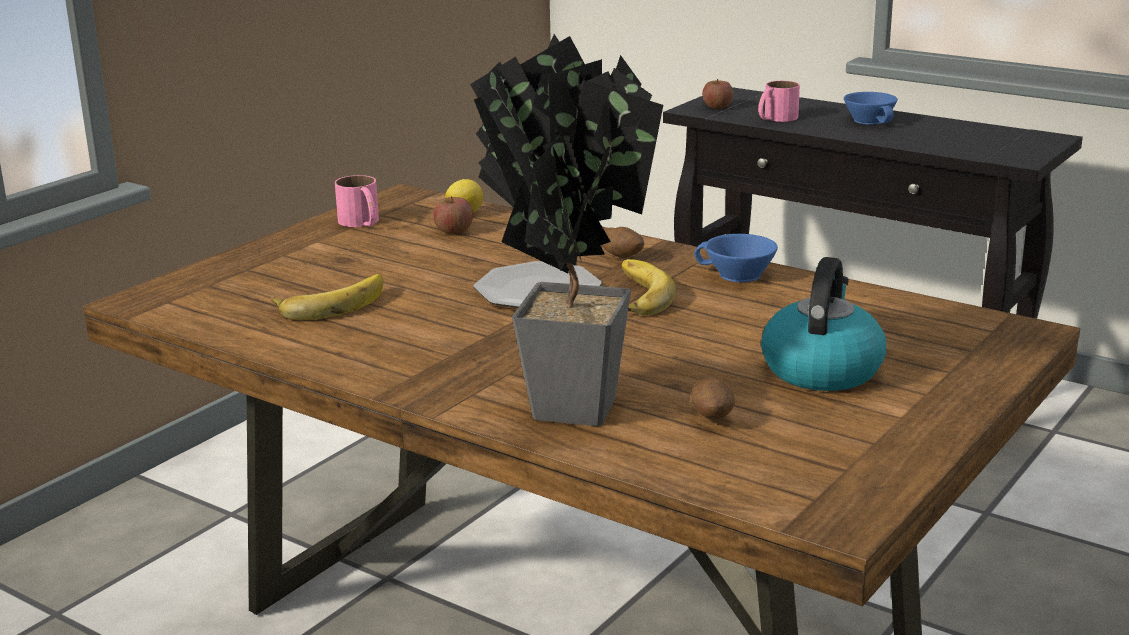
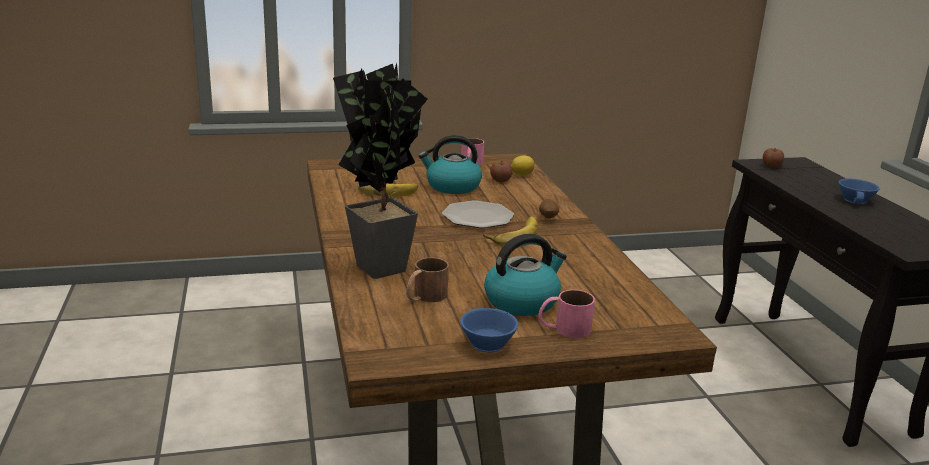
camera: 40 degrees right, 0 degrees up
(410, 263) = (452, 186): none -> kettle
(712, 417) = (424, 297): potato -> brown mug
(736, 275) = (584, 246): blue cup -> blue cup (484, 343)
(775, 118) = (793, 181): pink mug -> pink mug (564, 328)

